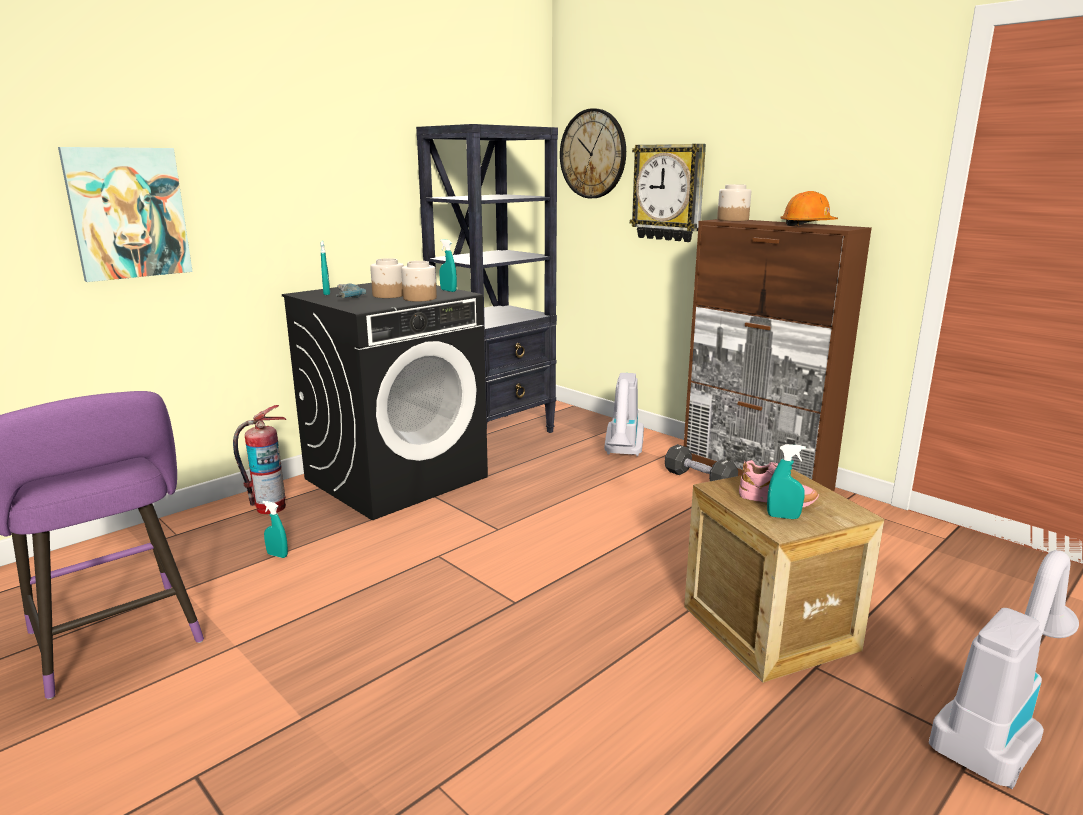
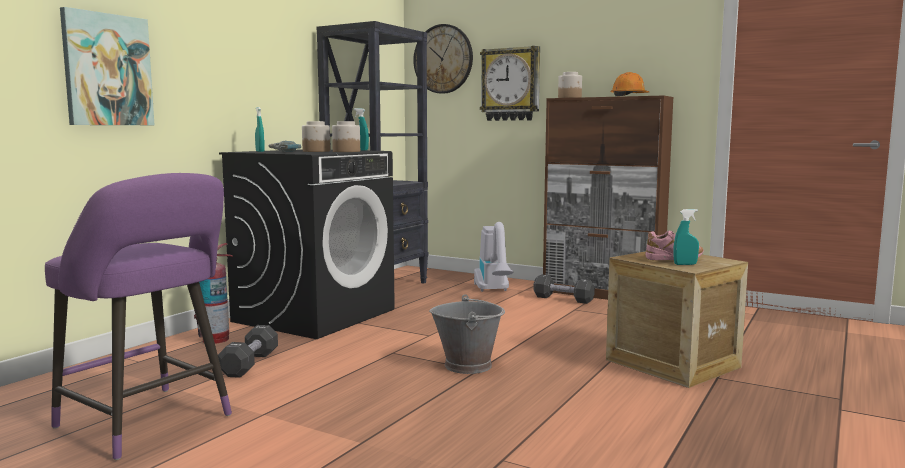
camera: 15 degrees left, 10 degrees down
(277, 555) = (250, 364): turquoise spray bottle -> black dumbbell
(509, 592) = (468, 365): none -> grey bucket
(998, 724) = (846, 388): vacuum cleaner -> none

